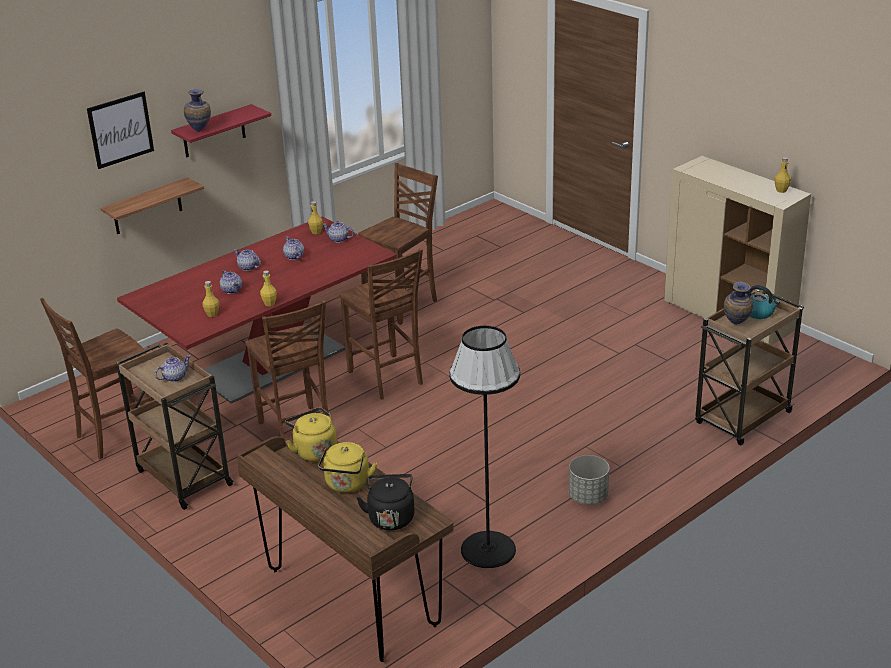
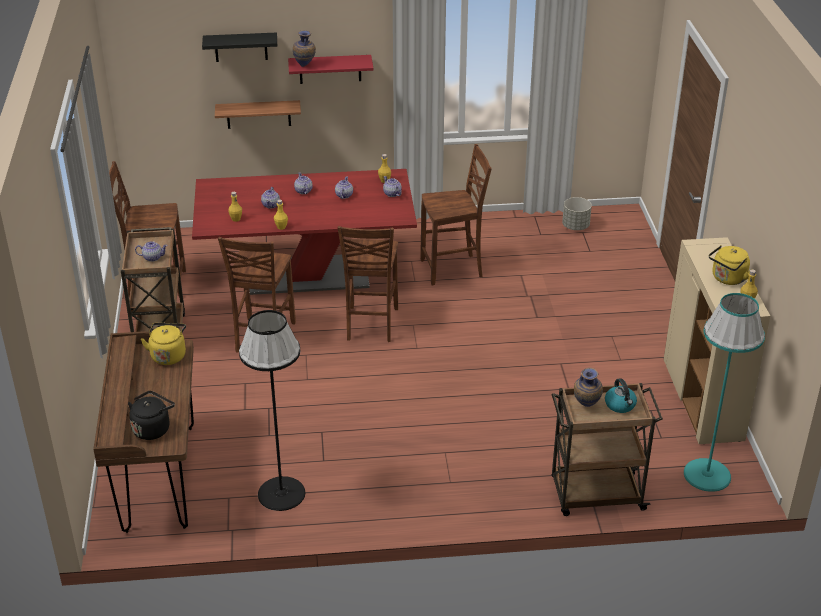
camera: 35 degrees right, 5 degrees up
(120, 129) = (241, 47): picture -> black shelf
(347, 485) = (157, 391): yellow kettle -> yellow kettle (727, 279)
(588, 496) = (397, 493): grey planter -> grey planter (575, 226)
(799, 366) = (707, 475): none -> turquoise floor lamp

